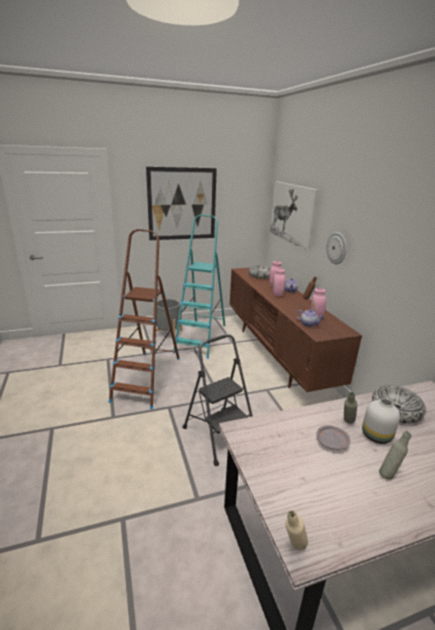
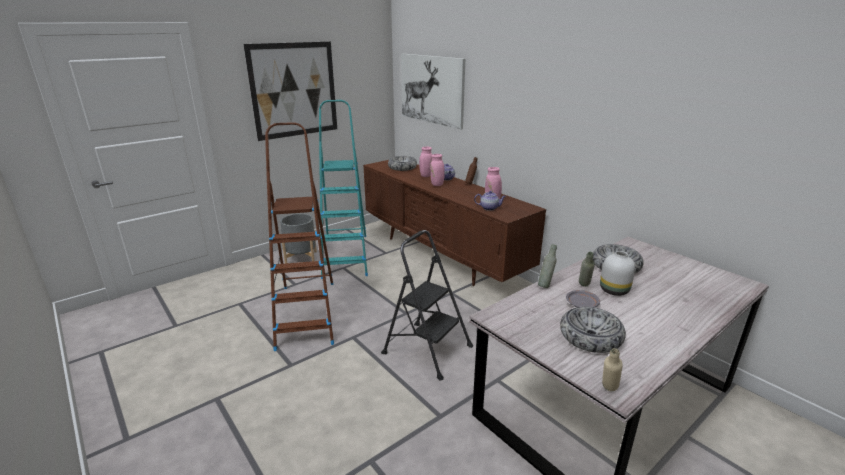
camera: 20 degrees left, 0 degrees up
(317, 480) = (590, 337): none -> bowl
(337, 248) = (499, 121): wall clock -> none
(389, 474) = (642, 316): grey bottle -> grey bottle (545, 285)

